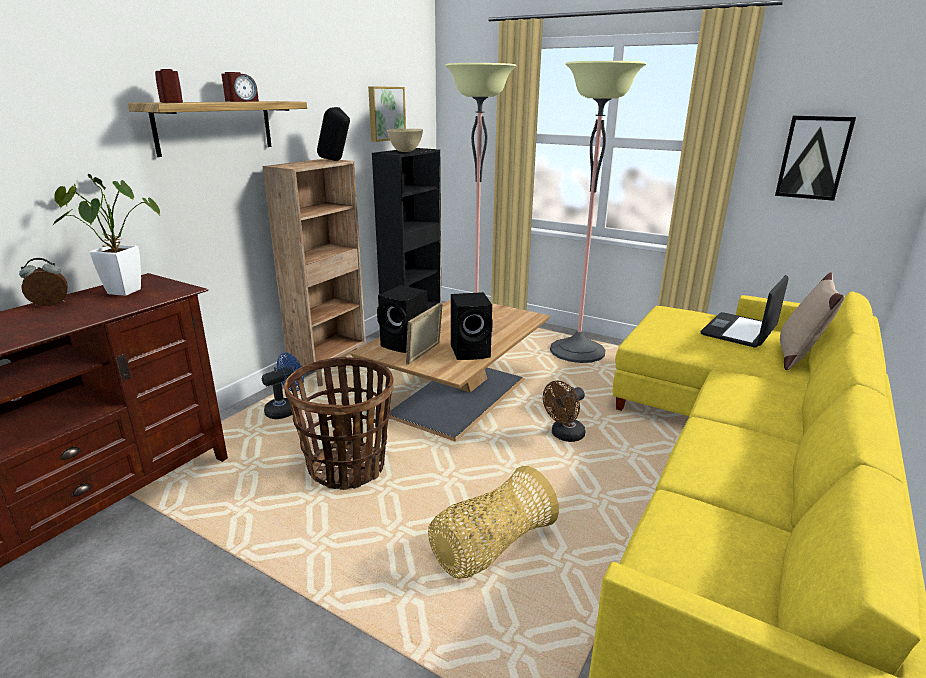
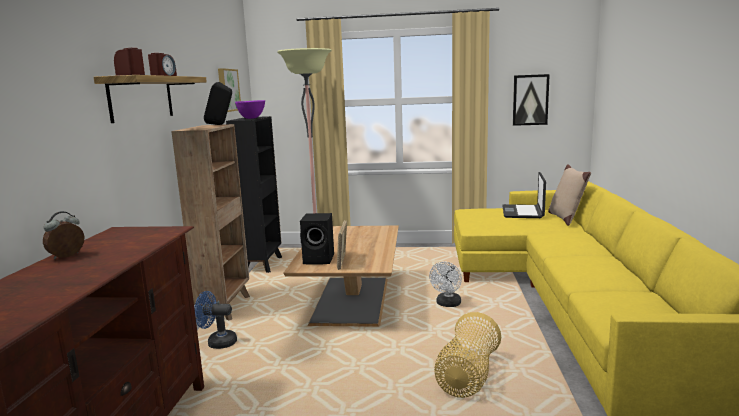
camera: 25 degrees left, 10 degrees down
(118, 291) = (114, 239): potted plant -> none
(286, 410) = (217, 342): blue fan -> blue fan turned 105 degrees counterclockwise
(347, 467) = (314, 363): basket -> none
(405, 151) = (251, 118): beige bowl -> purple bowl
(472, 351) = (374, 253): black speaker -> none
(564, 436) = (447, 304): brown fan -> white fan
(577, 352) = (405, 256): floor lamp -> none

